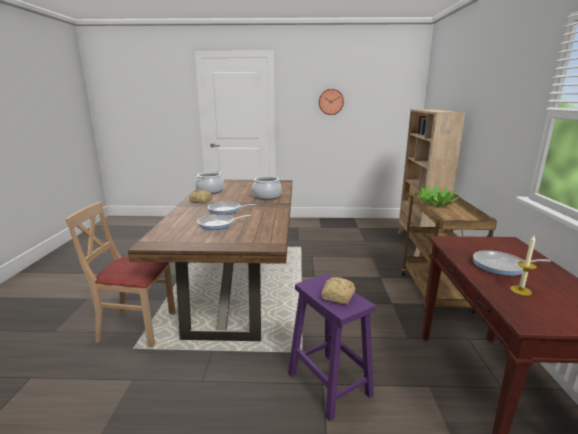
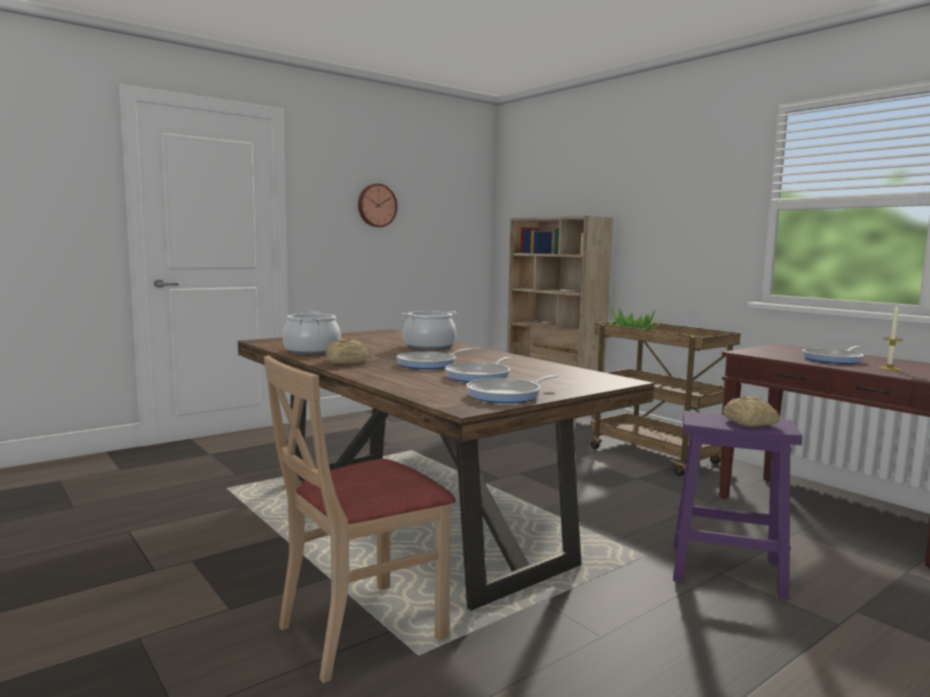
camera: 40 degrees left, 10 degrees down
(187, 241) = (507, 395): none -> frying pan

